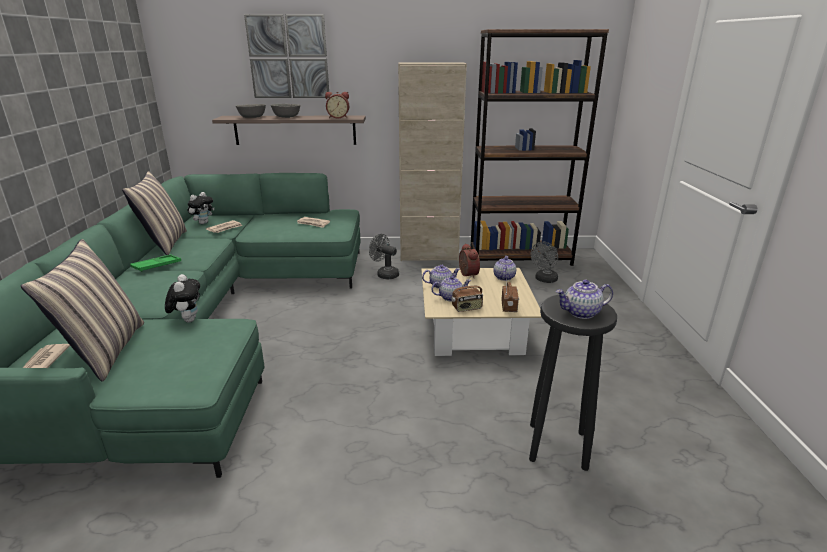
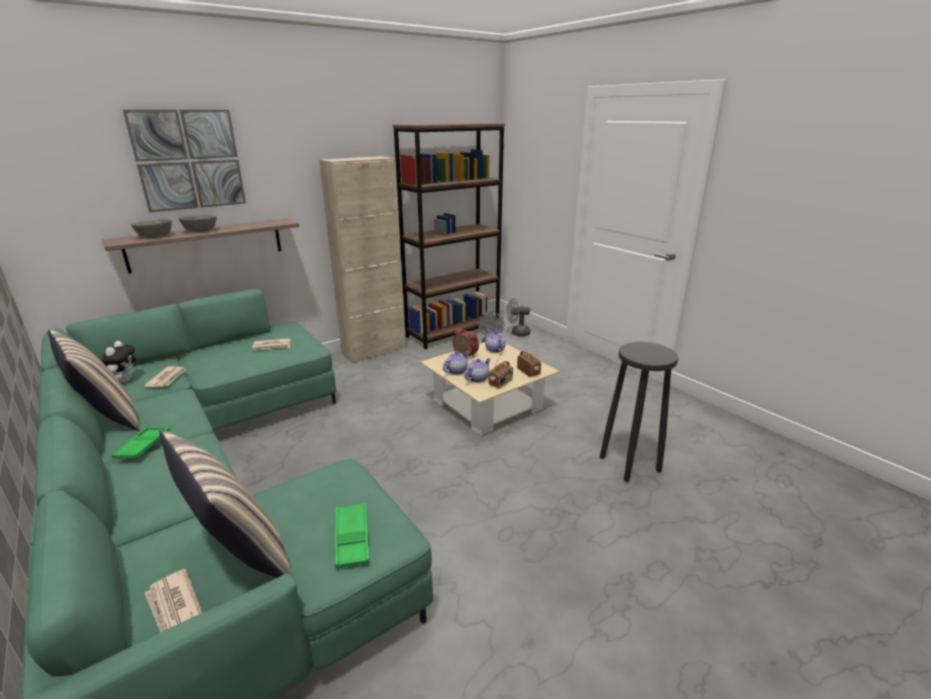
camera: 35 degrees left, 0 degrees up
(169, 372) = (352, 538): none -> green tray
(188, 320) = (283, 485): plush toy -> none
(338, 117) = (266, 224): alarm clock -> none
(385, 274) = (353, 380): grey fan -> grey fan (517, 333)
(581, 313) = (653, 354): teapot -> none

